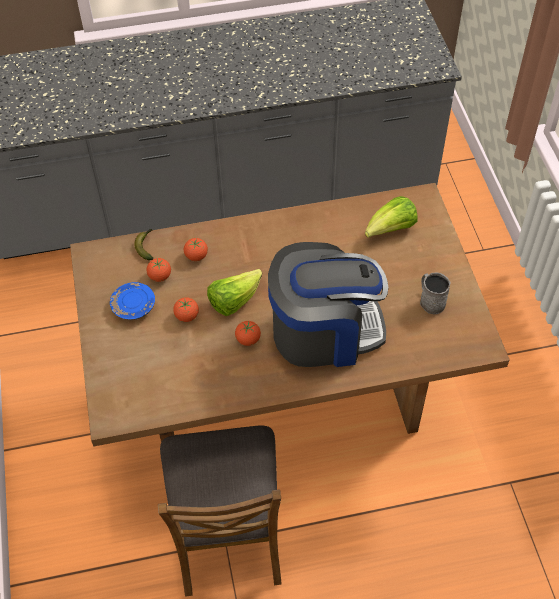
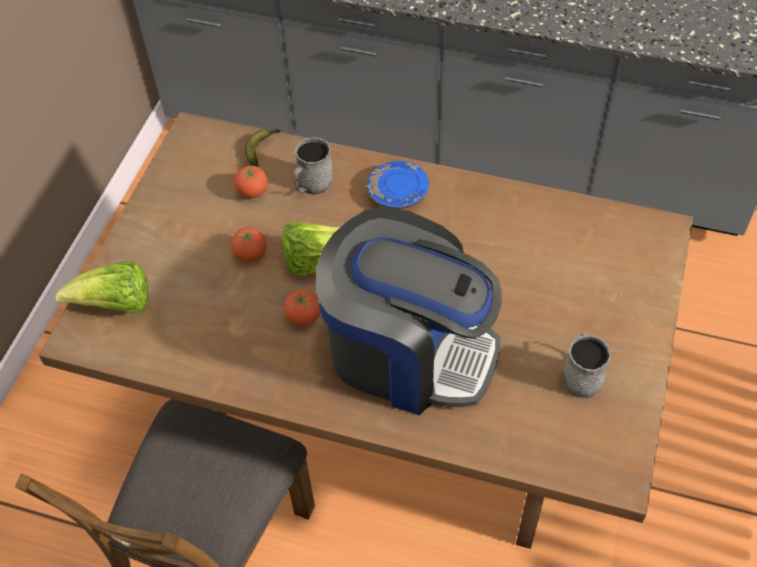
camera: 30 degrees right, 0 degrees up
(133, 306) = (197, 215): blue plate -> blue plate (398, 193)
(196, 256) = (312, 185): tomato -> grey mug
(391, 229) = (588, 255): lettuce -> lettuce (116, 305)

